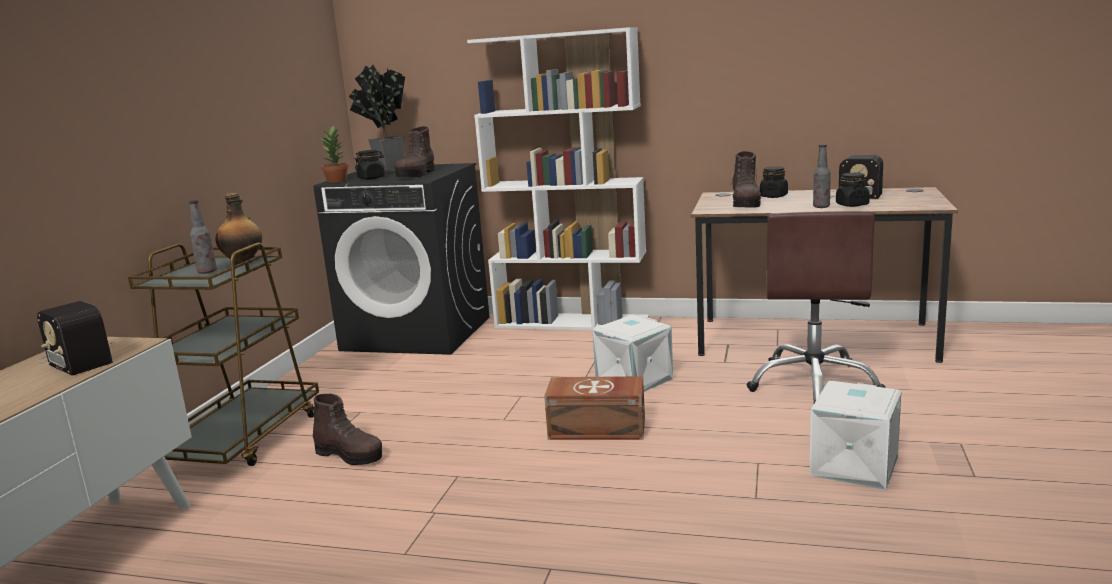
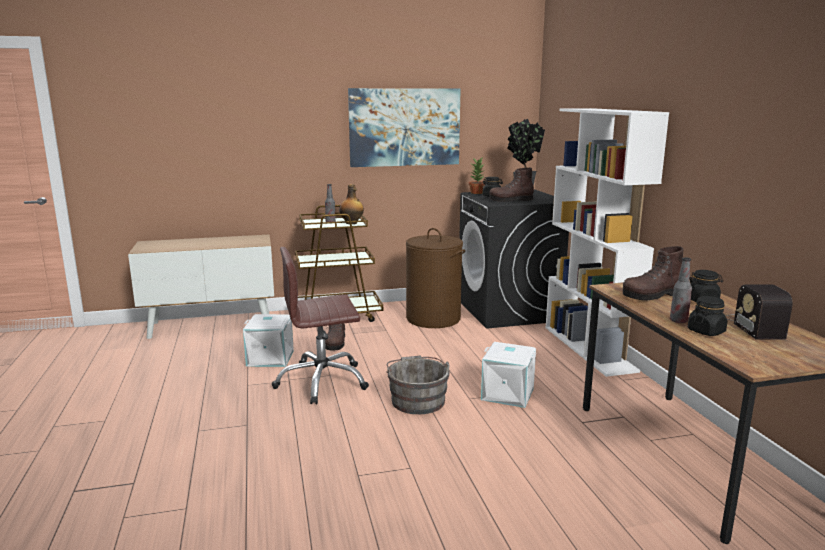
camera: 60 degrees right, 0 degrees up
(77, 359) = (239, 241): radio -> none
(223, 91) = (404, 127): none -> picture
(372, 376) = (433, 318): none -> brown laundry basket
(598, 429) = (417, 400): brown storage box -> grey bucket
(814, 384) = (579, 471): brown office chair -> brown office chair (322, 382)
(852, 465) = (435, 511): white storage box -> white storage box (271, 358)

